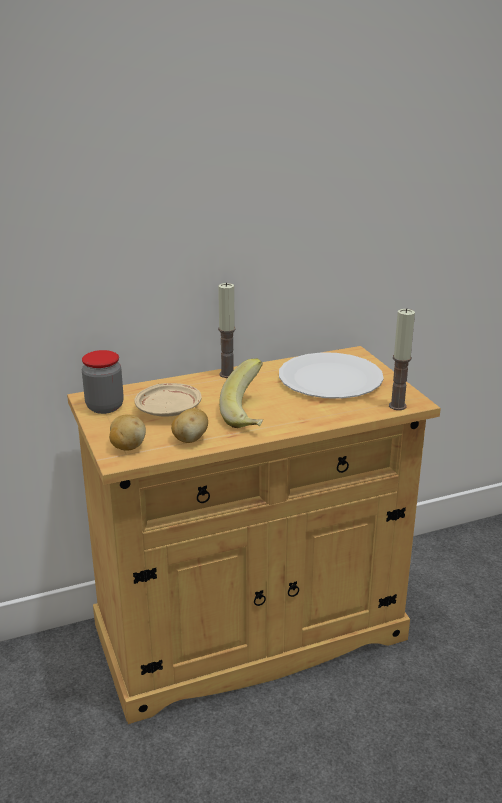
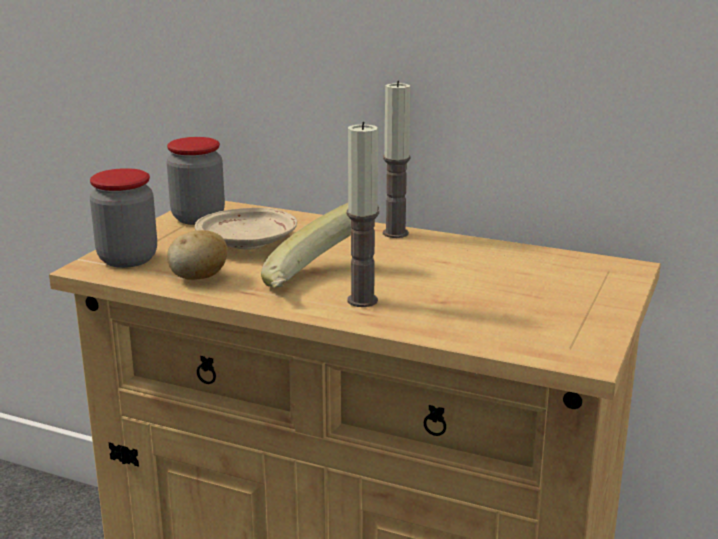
camera: 45 degrees right, 5 degrees down
(127, 447) = (127, 259): potato -> jar
(330, 379) = (518, 283): white plate -> none
(397, 406) = (543, 350): candle -> candle (362, 300)

